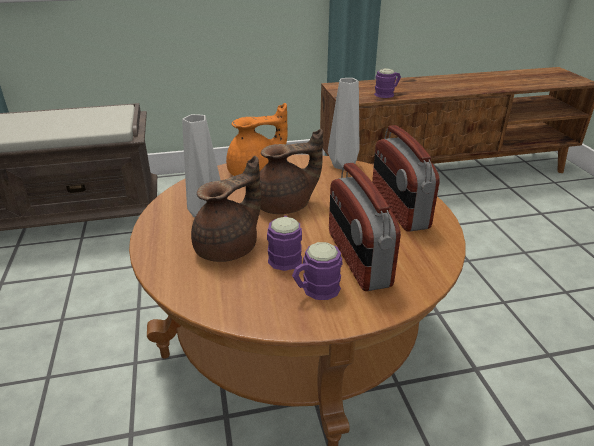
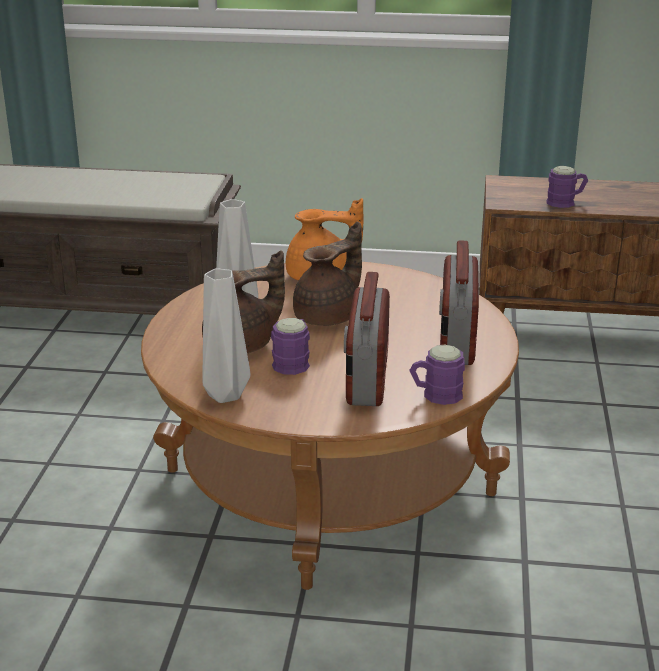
camera: 20 degrees right, 5 degrees down
(286, 205) = (329, 316): brown teapot -> brown teapot turned 45 degrees counterclockwise
(315, 290) = (301, 395): purple mug -> purple mug (435, 395)
(342, 165) = (429, 285): grey vase -> grey vase (223, 394)

